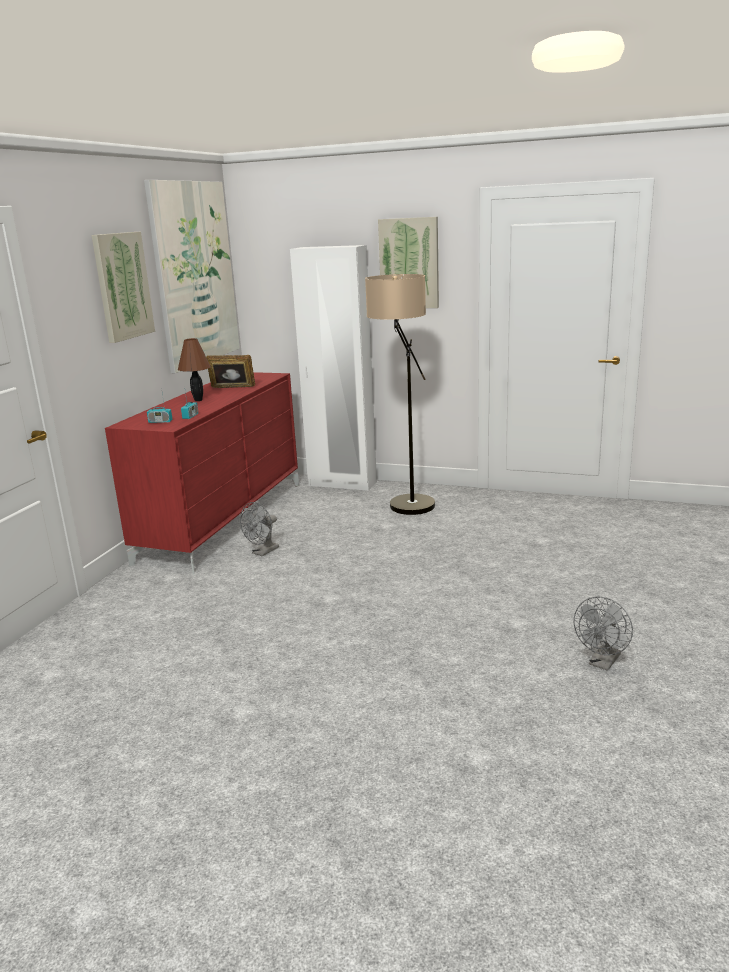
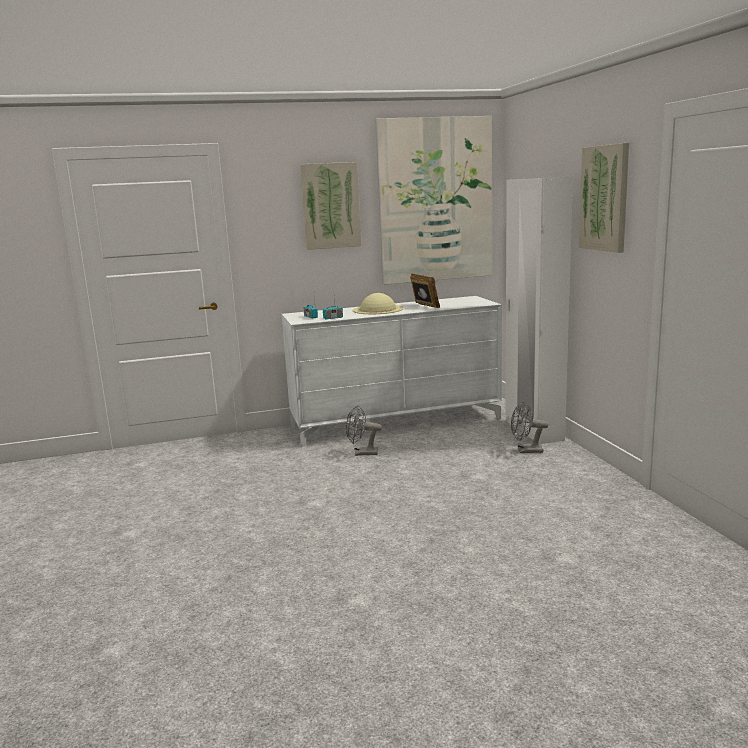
camera: 55 degrees right, 5 degrees down
(198, 400) = (378, 309): brown table lamp -> beige hat
(223, 521) = (395, 422): red dresser -> white dresser
(406, 513) = (519, 474): floor lamp -> none
(602, 663) = (321, 675): grey fan -> grey fan (526, 451)

